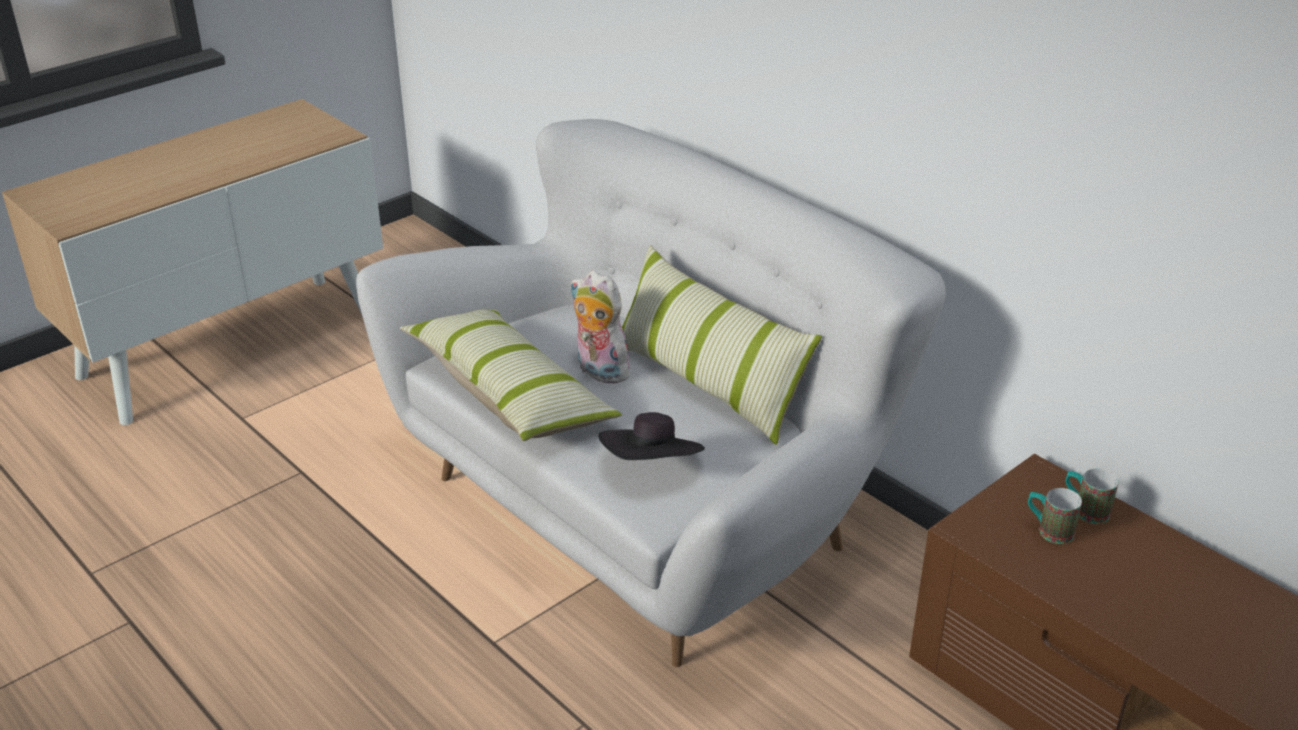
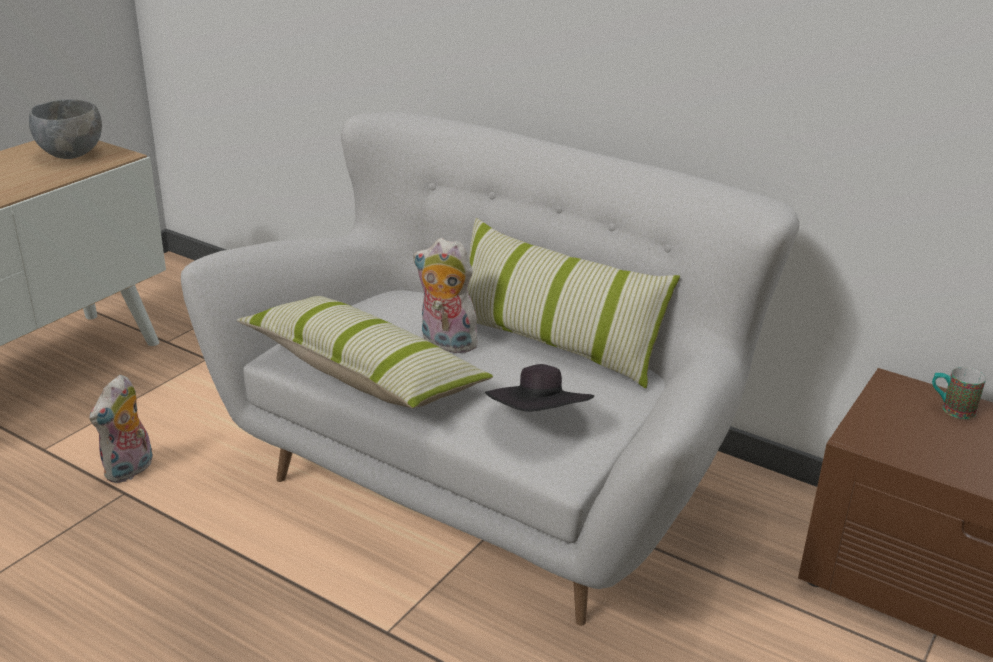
camera: 15 degrees left, 5 degrees down
(297, 129) = (71, 154): none -> grey bowl
(312, 450) = (130, 470): none -> plush toy
(1048, 530) = (931, 430): mug -> none

